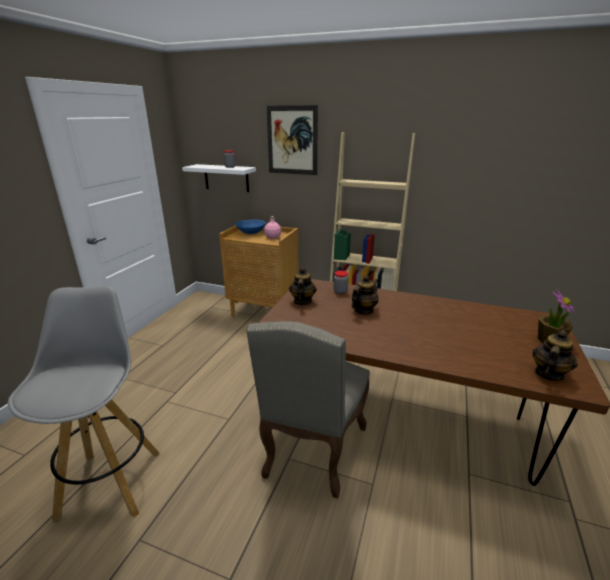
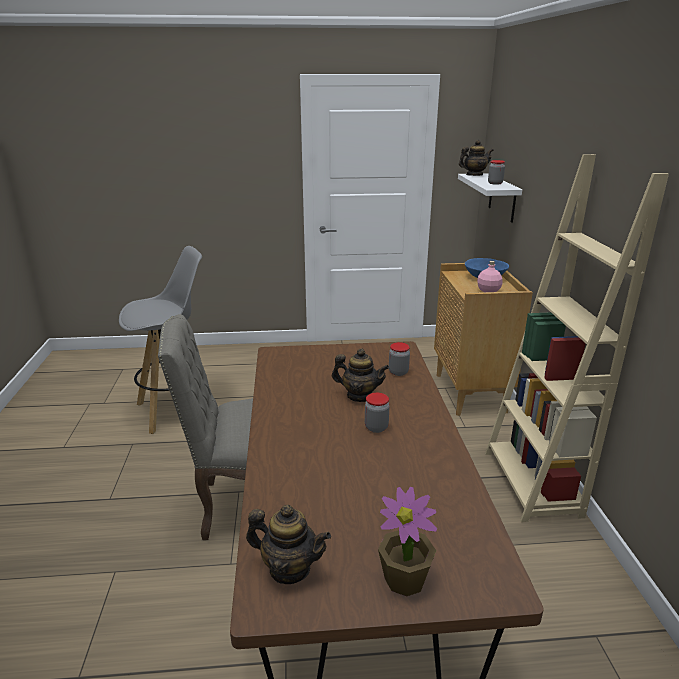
camera: 65 degrees right, 0 degrees up
(292, 140) = (553, 158): picture -> none
(302, 301) = (347, 356): teapot -> teapot (474, 175)
(405, 314) = (376, 427): none -> jar

